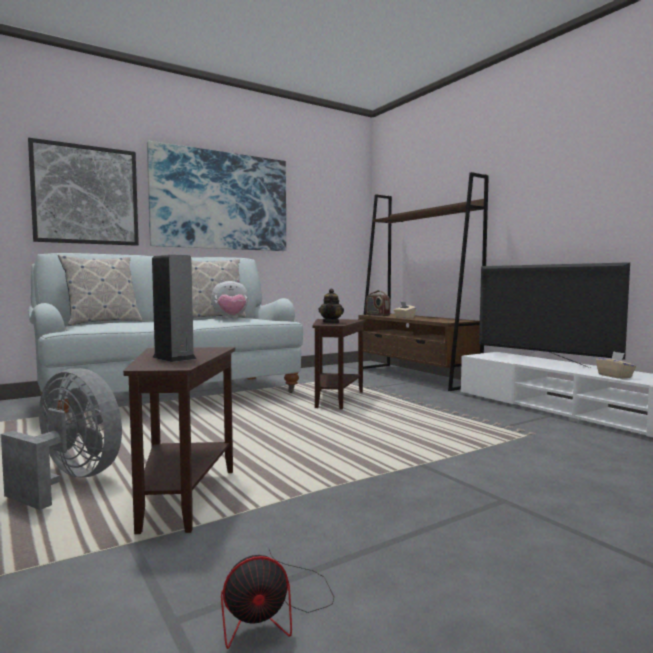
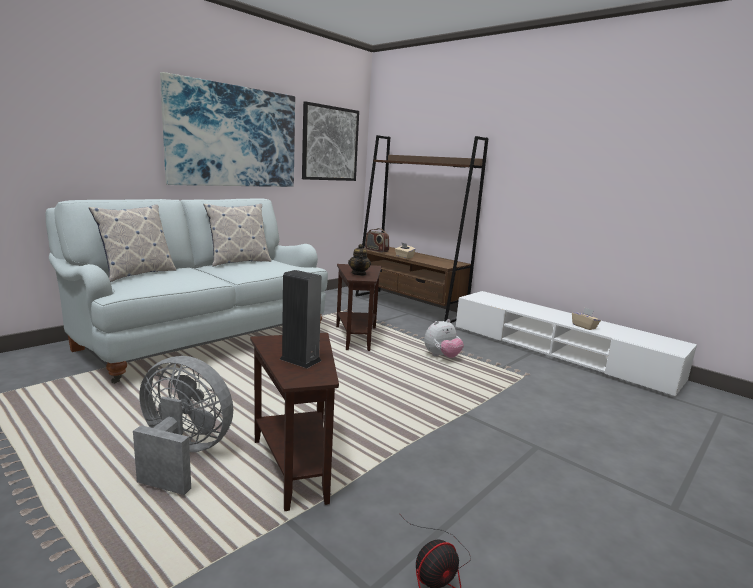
camera: 15 degrees left, 10 degrees up
(86, 195) = (98, 131): picture -> picture (330, 143)
(230, 318) = (262, 266): plush toy -> plush toy (442, 357)
(544, 362) = (526, 307): television -> none

